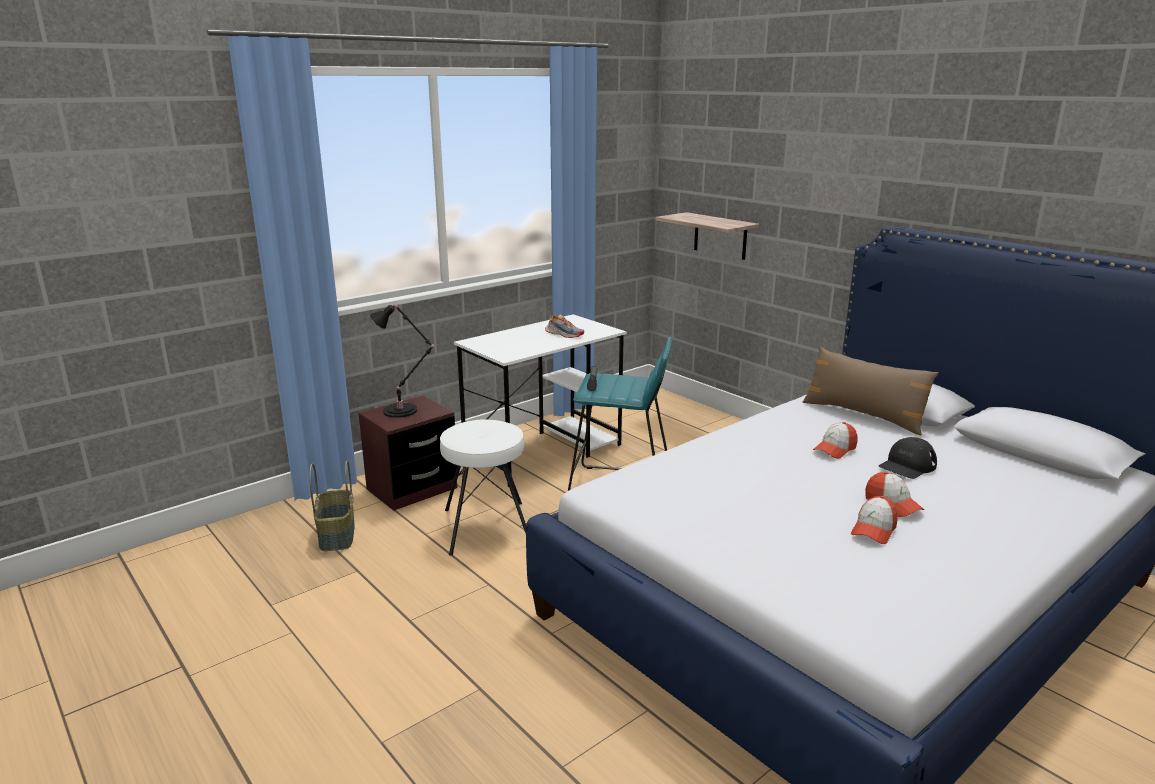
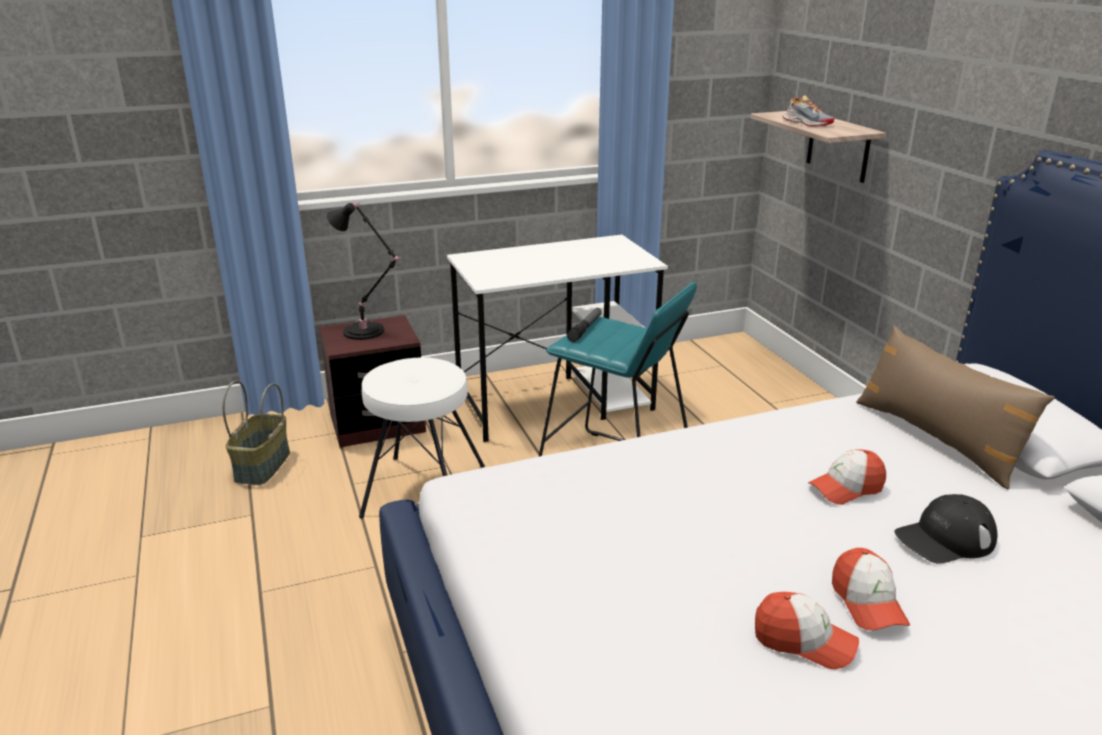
camera: 20 degrees right, 5 degrees up
(564, 334) = (584, 260): shoe -> shoe (807, 123)
(873, 530) = (803, 641): cap -> cap turned 120 degrees counterclockwise

